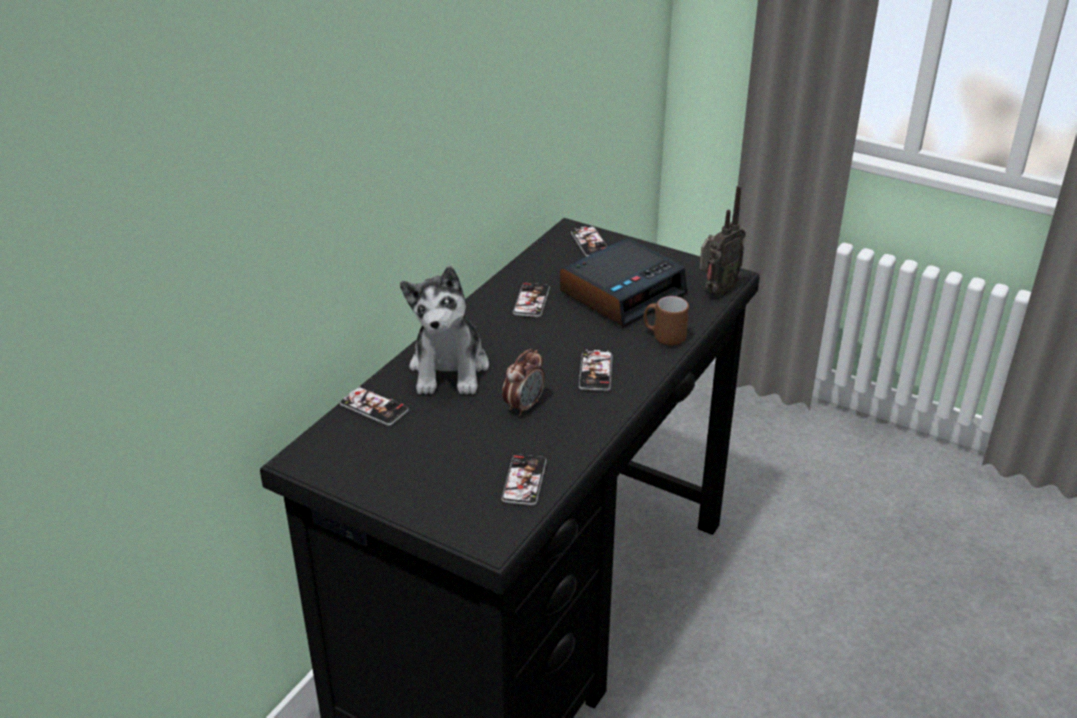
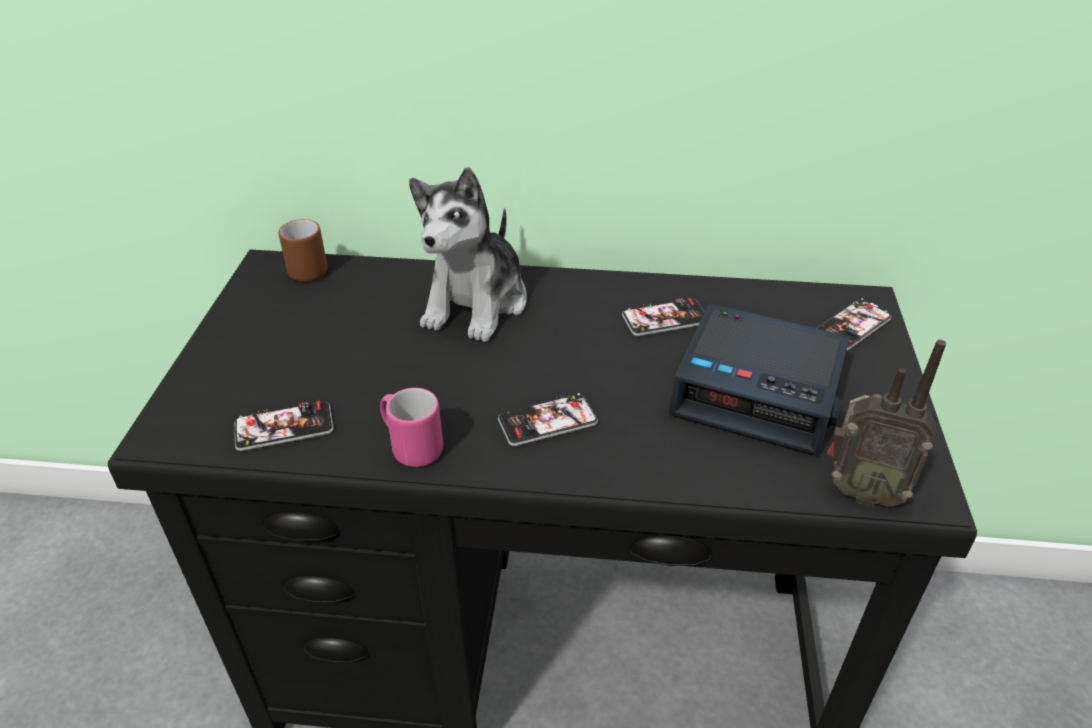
camera: 65 degrees right, 5 degrees up
(374, 407) = (374, 278): phone -> none
(449, 368) = (476, 303): plush toy -> plush toy turned 45 degrees counterclockwise
(524, 406) = (434, 382): alarm clock -> none
(582, 429) = (411, 447): none -> pink mug
(664, 337) = (683, 465): brown mug -> brown mug (309, 268)

